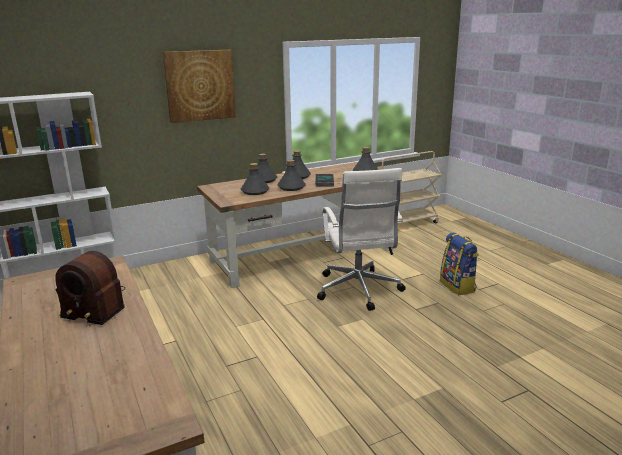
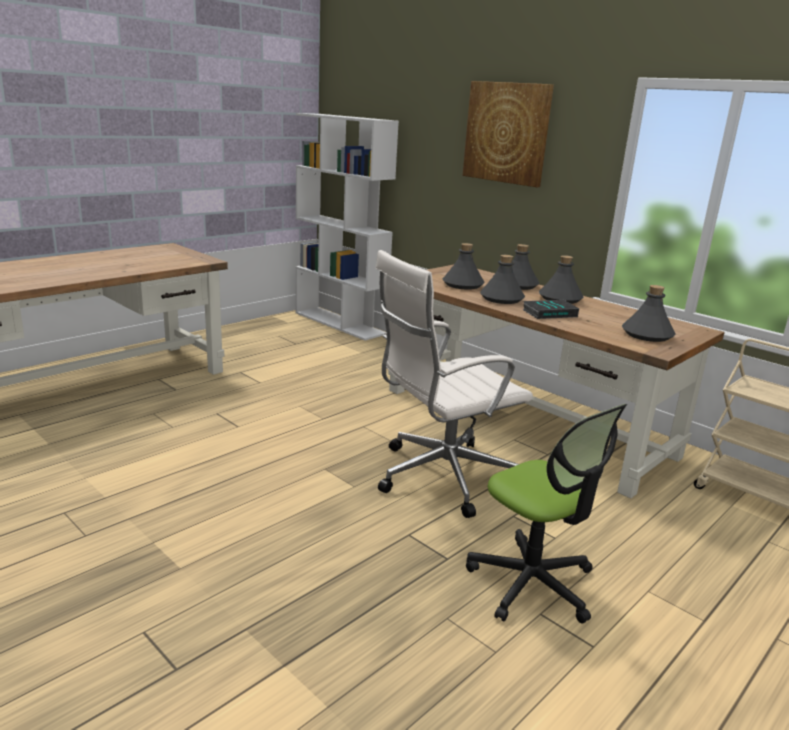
camera: 70 degrees right, 0 degrees up
(94, 306) = (115, 266): radio -> none
(458, 286) = (532, 583): backpack -> office chair

